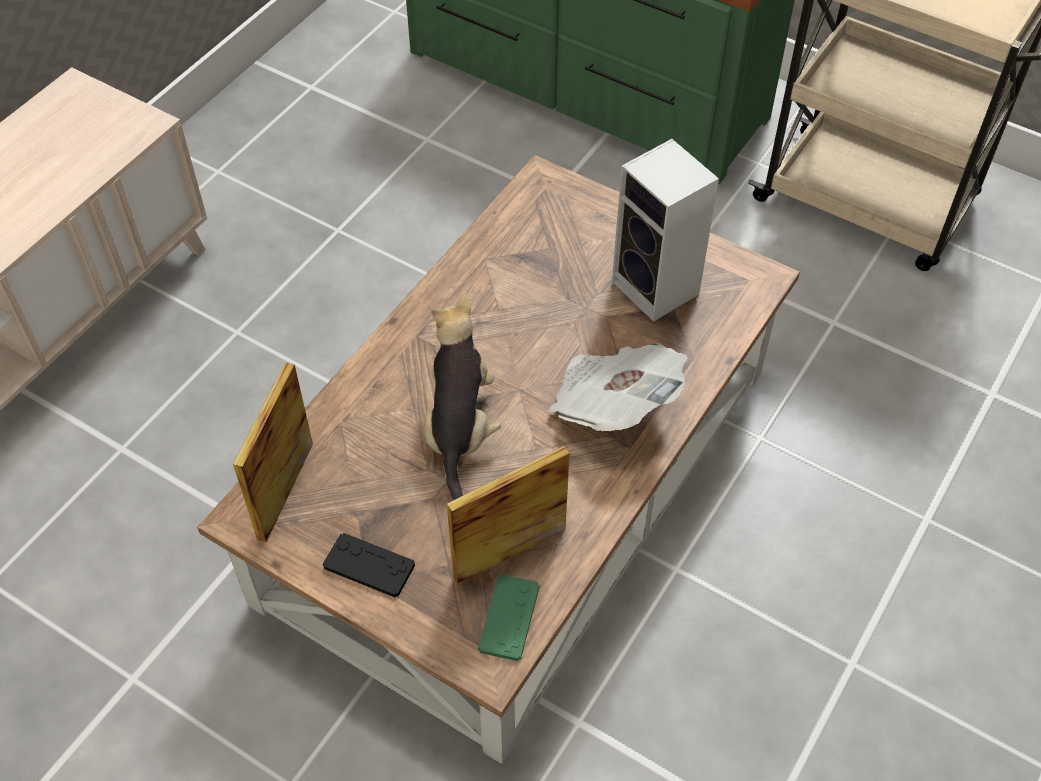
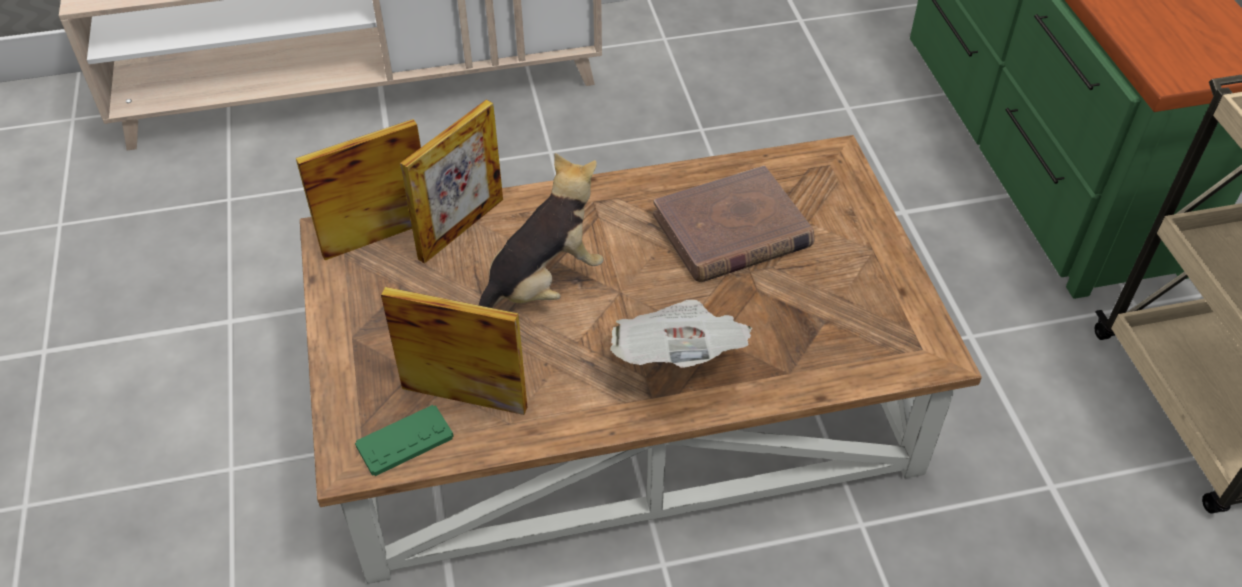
camera: 45 degrees right, 5 degrees down
(343, 432) = (461, 228): none -> picture frame
(369, 566) = (364, 327): black game controller -> none
(540, 286) = (732, 231): none -> brown book
(658, 289) = (829, 300): speaker -> none

